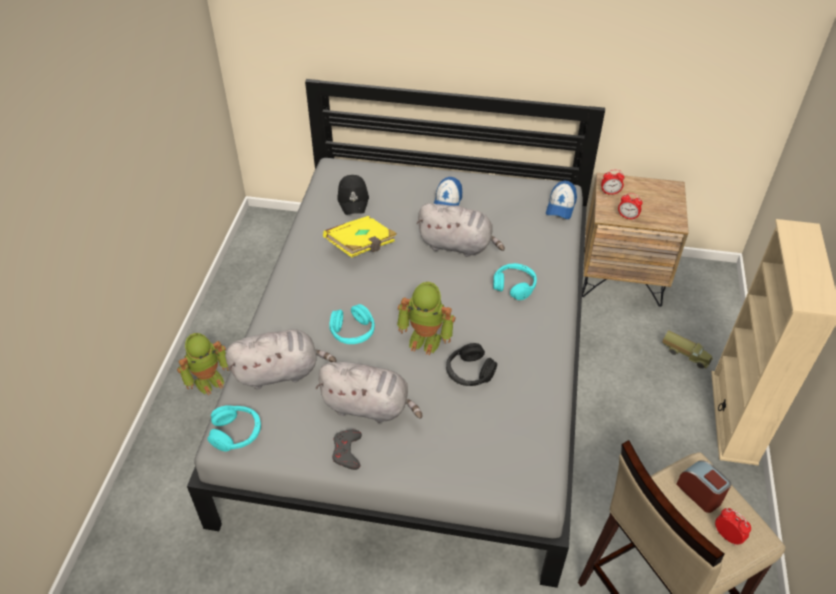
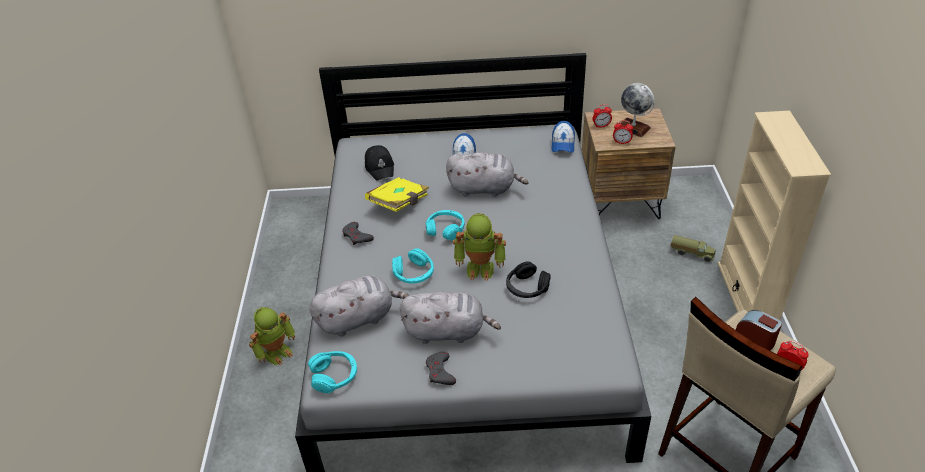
camera: 10 degrees left, 5 degrees down
(306, 276) = (357, 236): none -> grey game controller
(514, 286) = (543, 212): turquoise headphones -> turquoise headphones (445, 229)
(646, 201) = (633, 128): none -> globe

